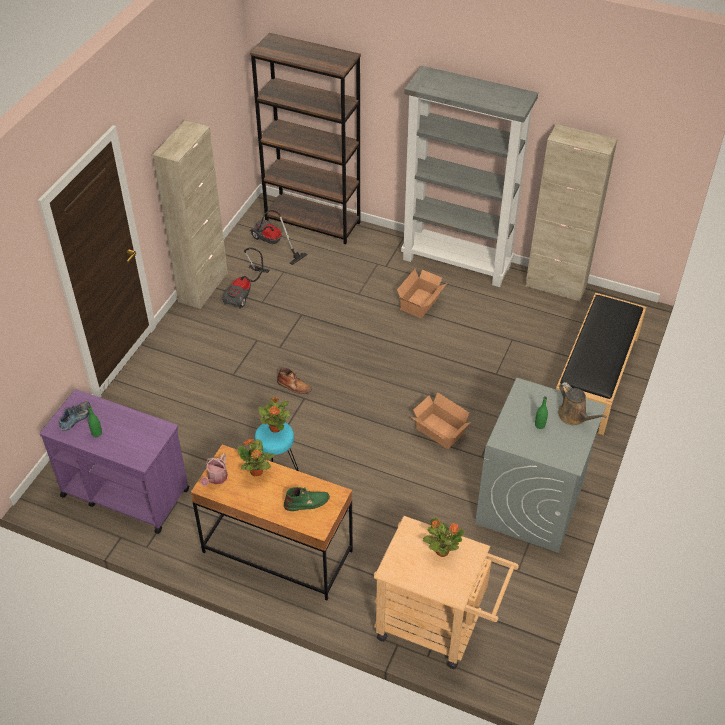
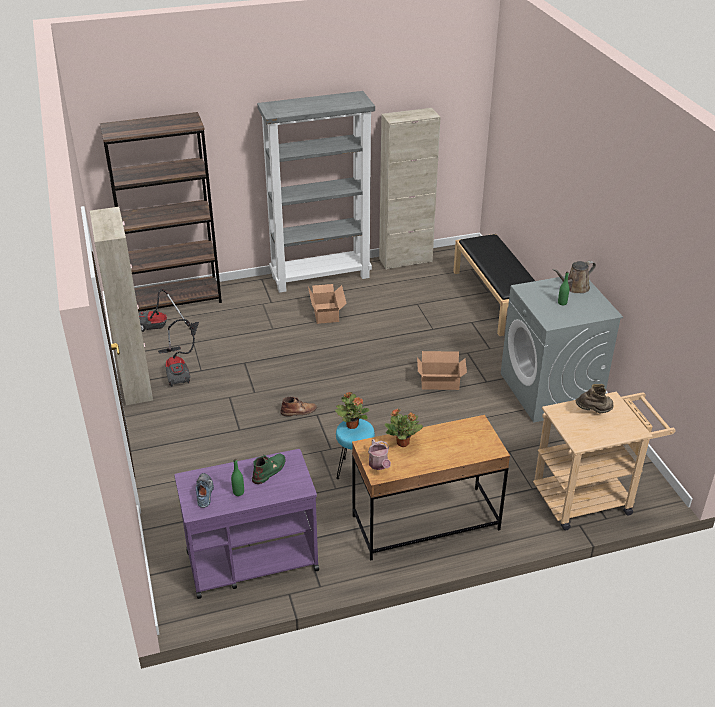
camera: 40 degrees left, 10 degrees down
(307, 502) = (465, 440): green boot -> green boot (269, 470)
(441, 551) = (594, 411): potted plant -> brown boot
(574, 416) = (574, 288): brown watering can -> brown watering can turned 135 degrees clockwise

